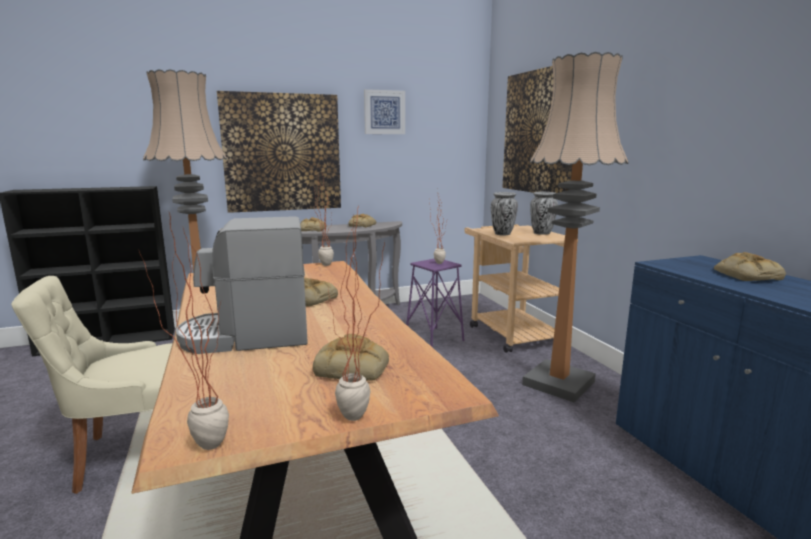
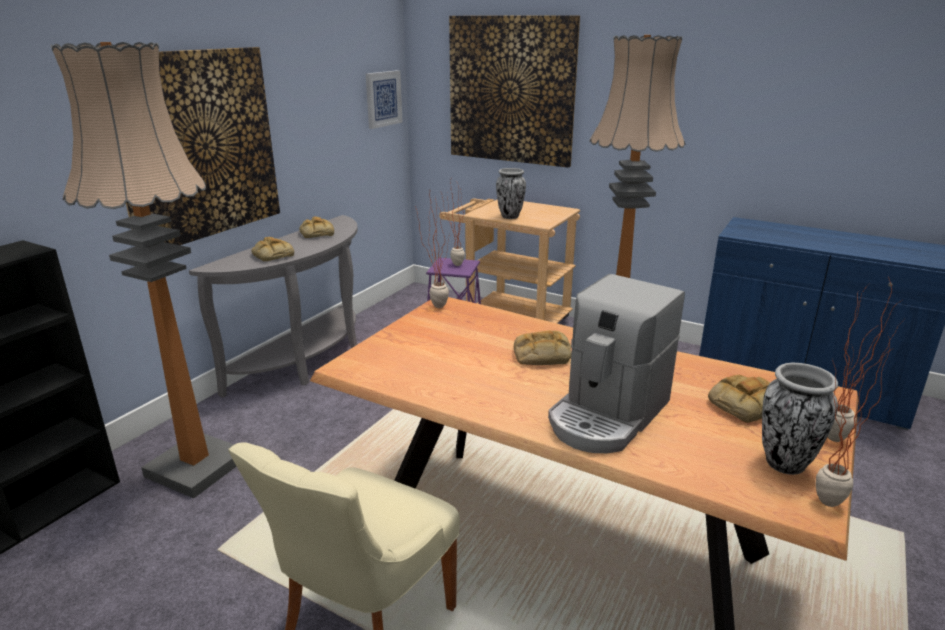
camera: 40 degrees left, 10 degrees up
(384, 112) = (310, 67): picture -> picture (383, 99)
(541, 233) = (538, 208): vase -> vase (784, 462)
(745, 275) = (797, 234): bread -> none

